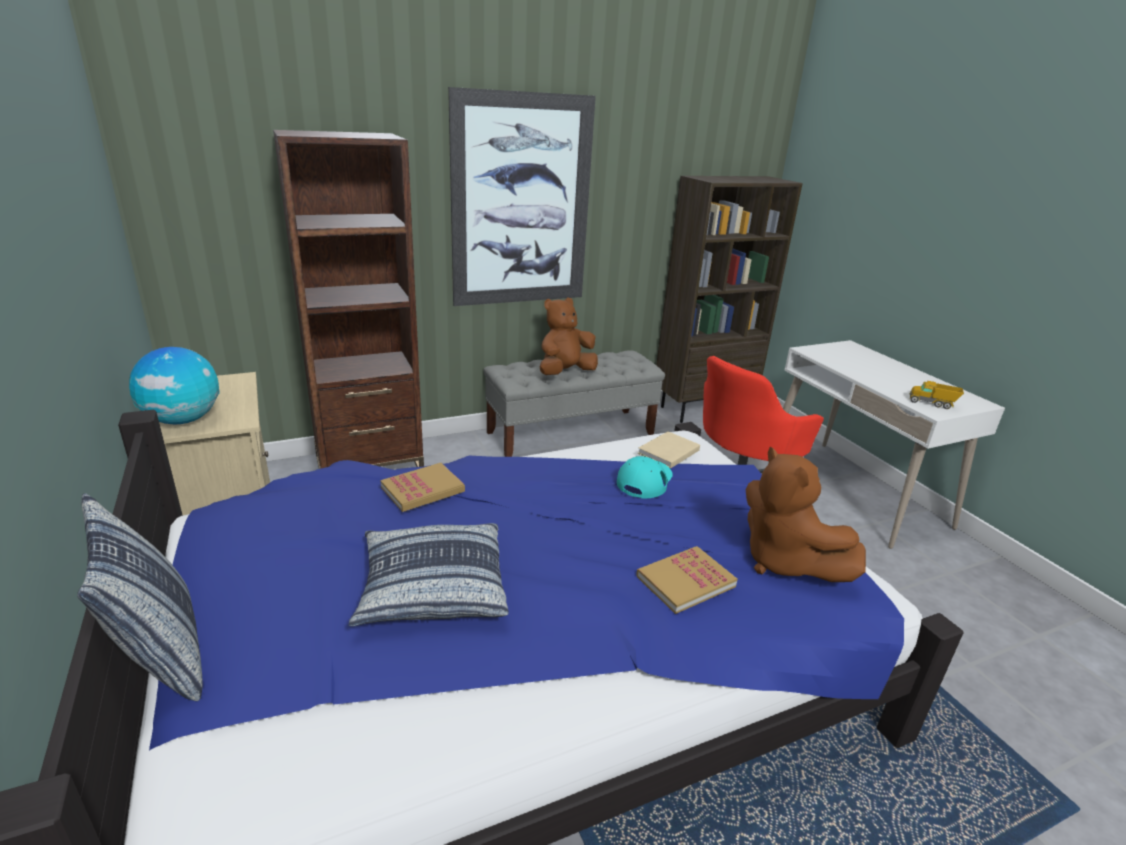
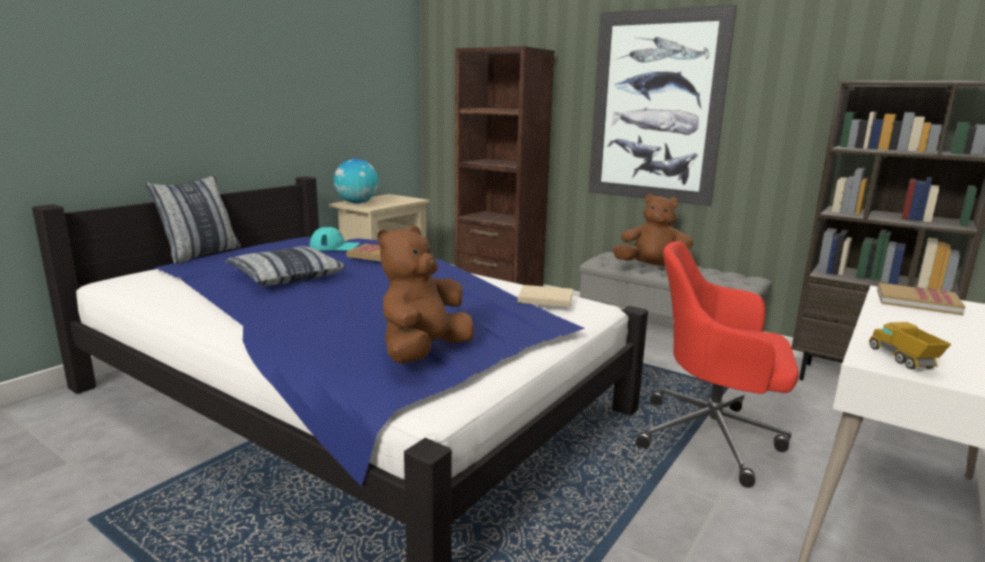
camera: 60 degrees right, 10 degrees down
(645, 480) = (478, 296): turquoise cap -> turquoise cap (334, 246)
(685, 581) = (350, 323): book -> book (917, 302)

